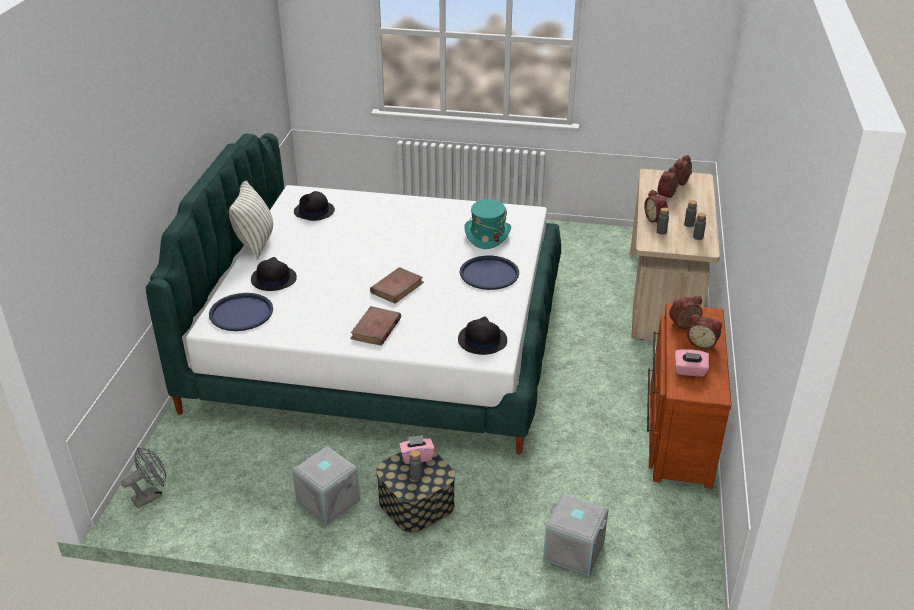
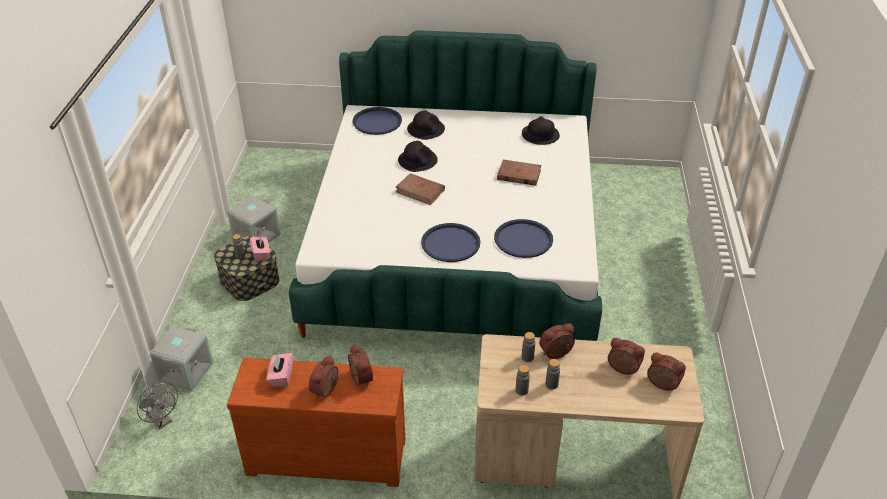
camera: 85 degrees right, 5 degrees up
(151, 495) = (270, 161): grey fan -> grey fan (162, 421)
(255, 243) = (479, 114): pillow -> none
(376, 329) = (358, 185): brown book -> brown book (518, 175)
(482, 340) = (342, 243): black hat -> black hat (417, 160)
(487, 235) = (523, 239): turquoise hat -> blue tray

